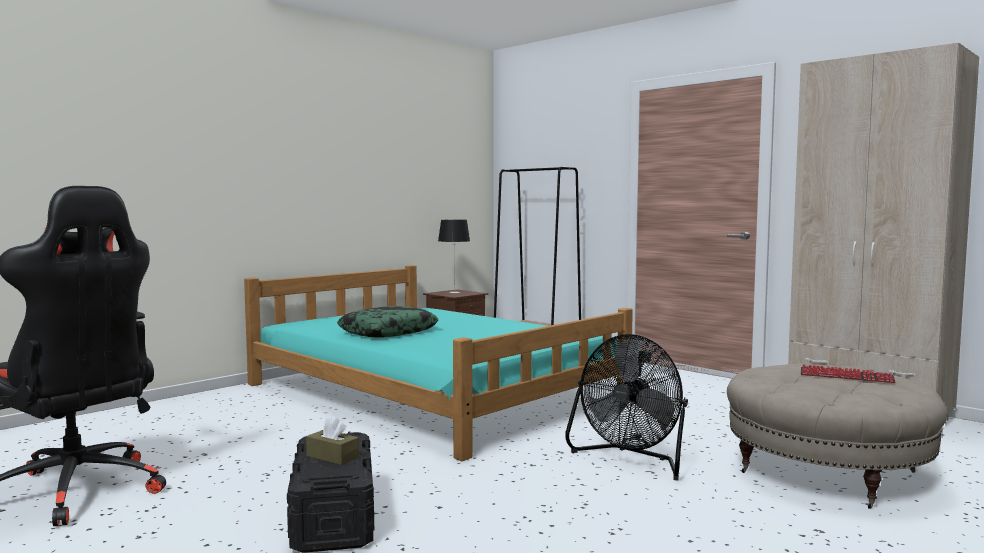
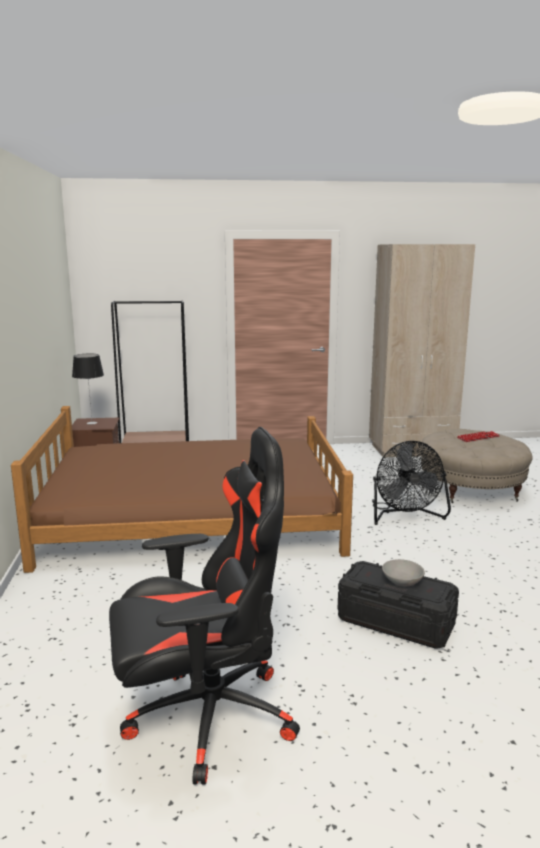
camera: 50 degrees left, 10 degrees up
(332, 457) = (402, 582): brown tissue box -> grey bowl
(388, 332) = (179, 479): pillow -> none
(432, 393) = (194, 517): turquoise bed -> brown bed

